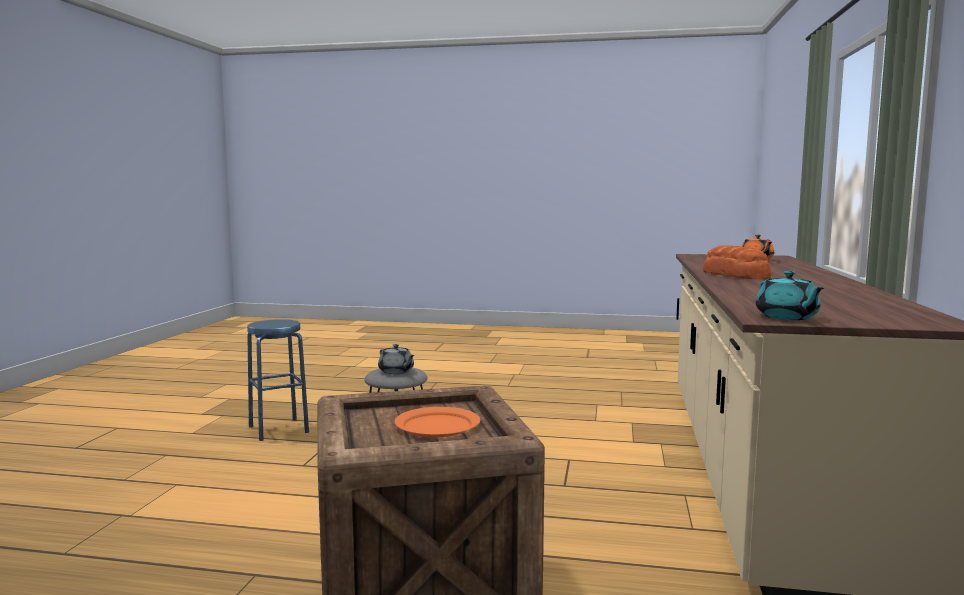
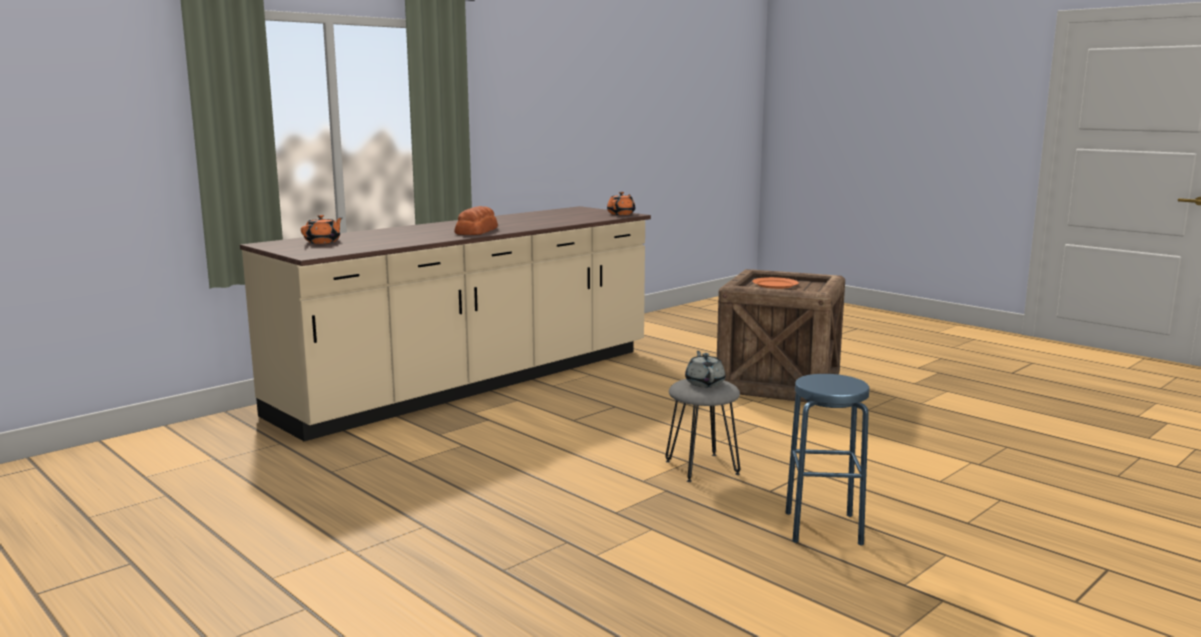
camera: 145 degrees left, 5 degrees up
(787, 317) = (621, 214): turquoise teapot -> orange teapot

